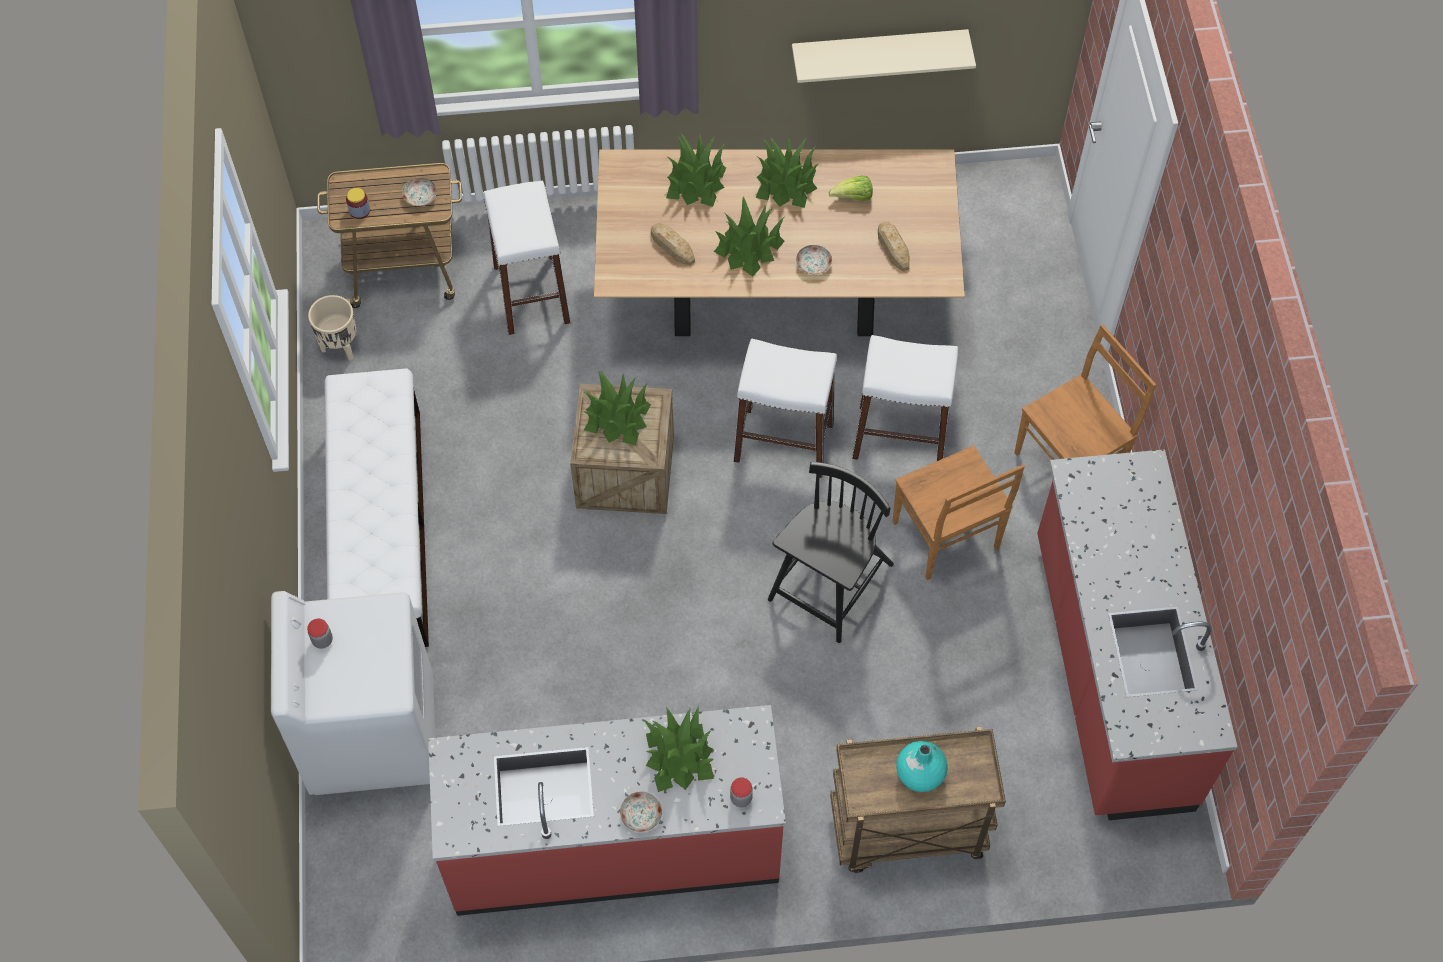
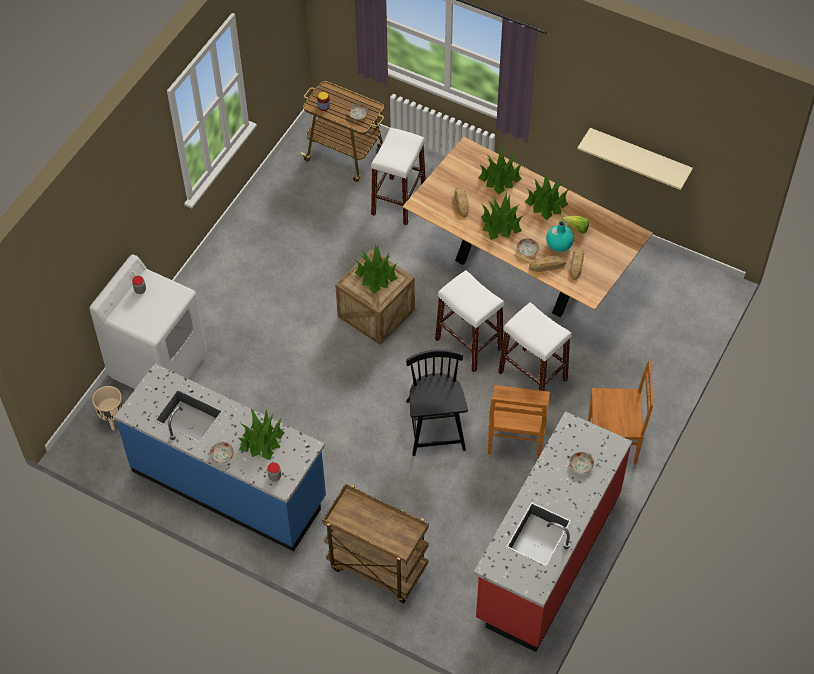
camera: 35 degrees right, 5 degrees down
(340, 347) = (284, 176): beige planter -> beige planter (113, 419)
(383, 528) = (237, 273): white bench -> none
(614, 844) = (229, 484): red counter -> blue counter
(830, 584) = (435, 427): black chair -> black chair turned 75 degrees counterclockwise
(856, 271) = (547, 266): none -> bread
(919, 773) = (377, 523): turquoise vase -> turquoise vase (559, 244)
(1130, 523) = (581, 466): none -> plate

